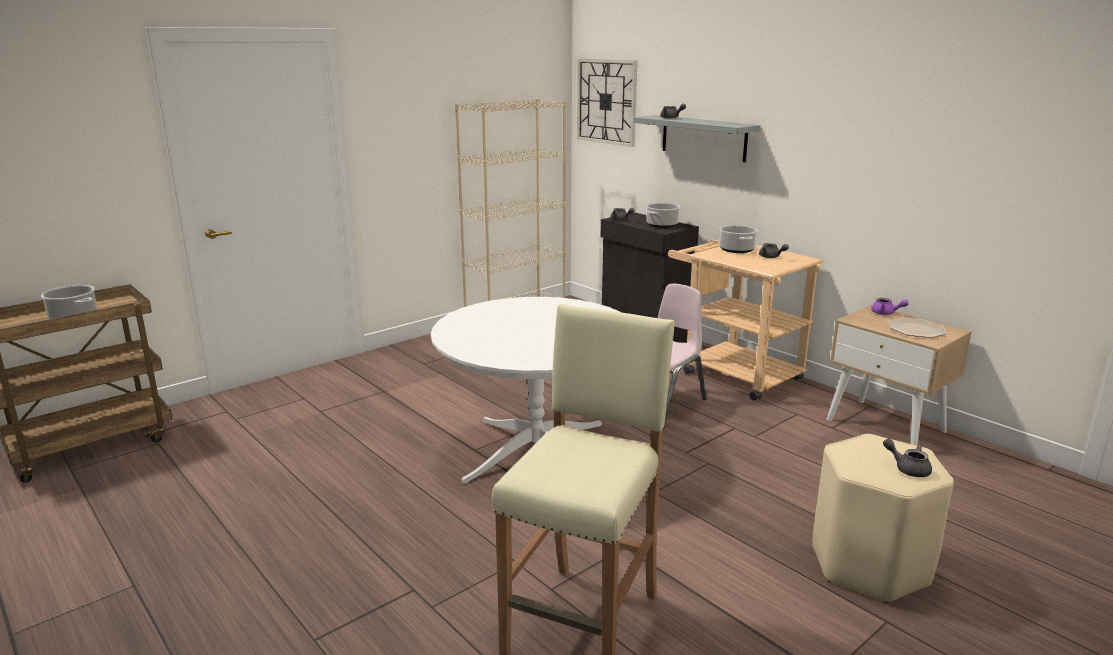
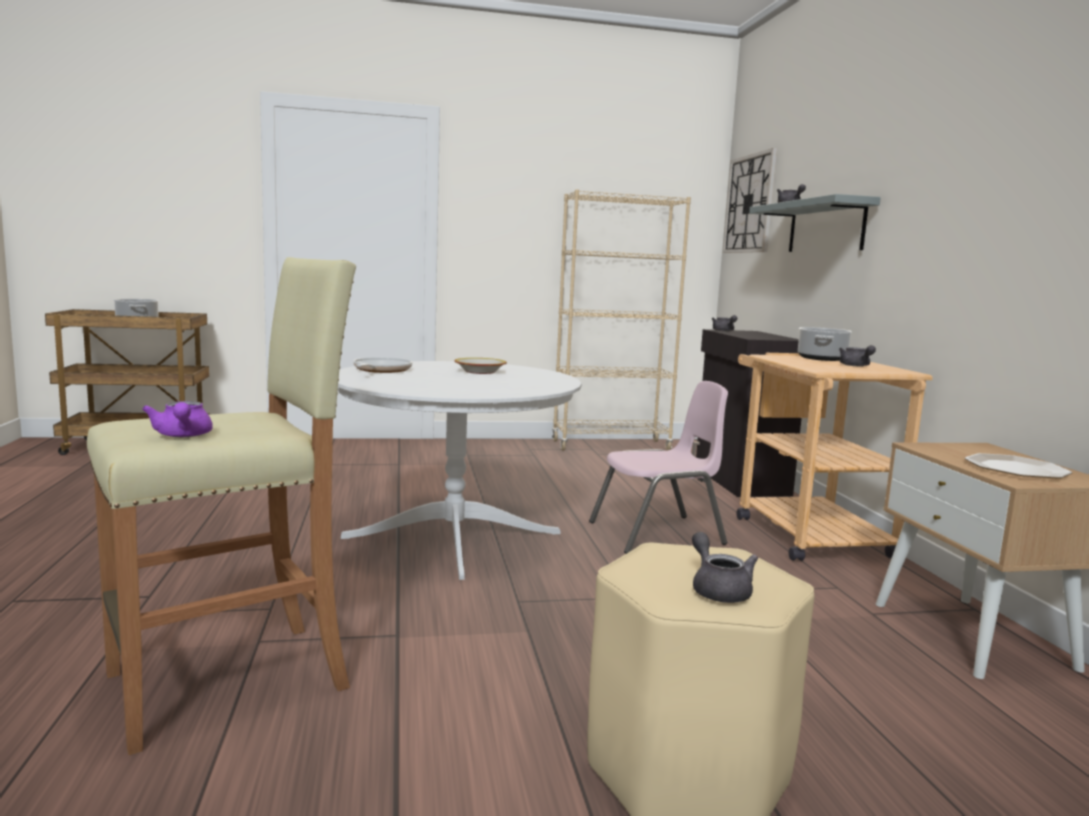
camera: 30 degrees right, 10 degrees down
(468, 336) = (380, 370): none -> frying pan
(533, 316) = (480, 371): none -> bowl
(662, 225) = (763, 336): cooking pot -> none
(886, 313) = (995, 451): purple teapot -> purple teapot (182, 436)

